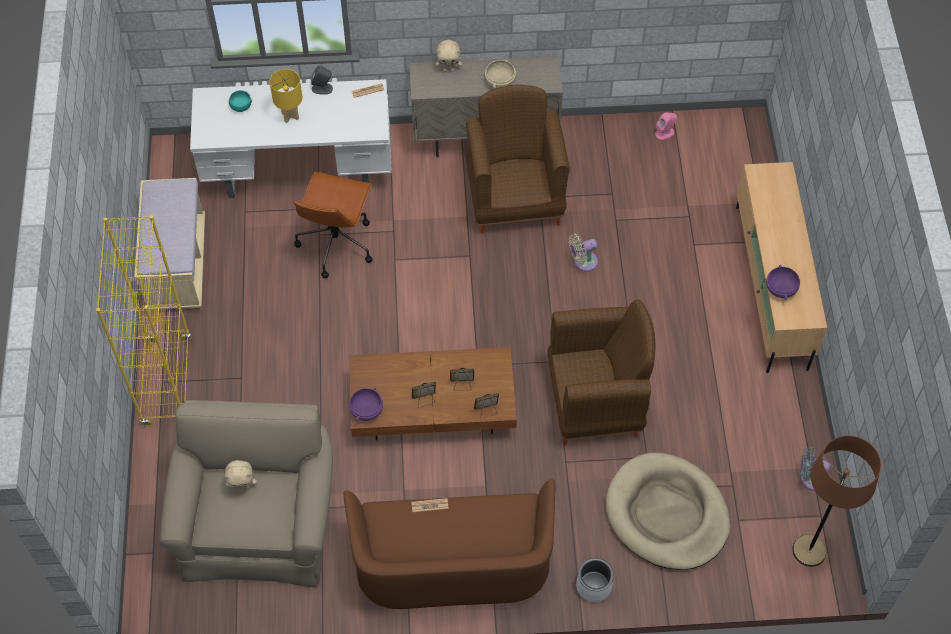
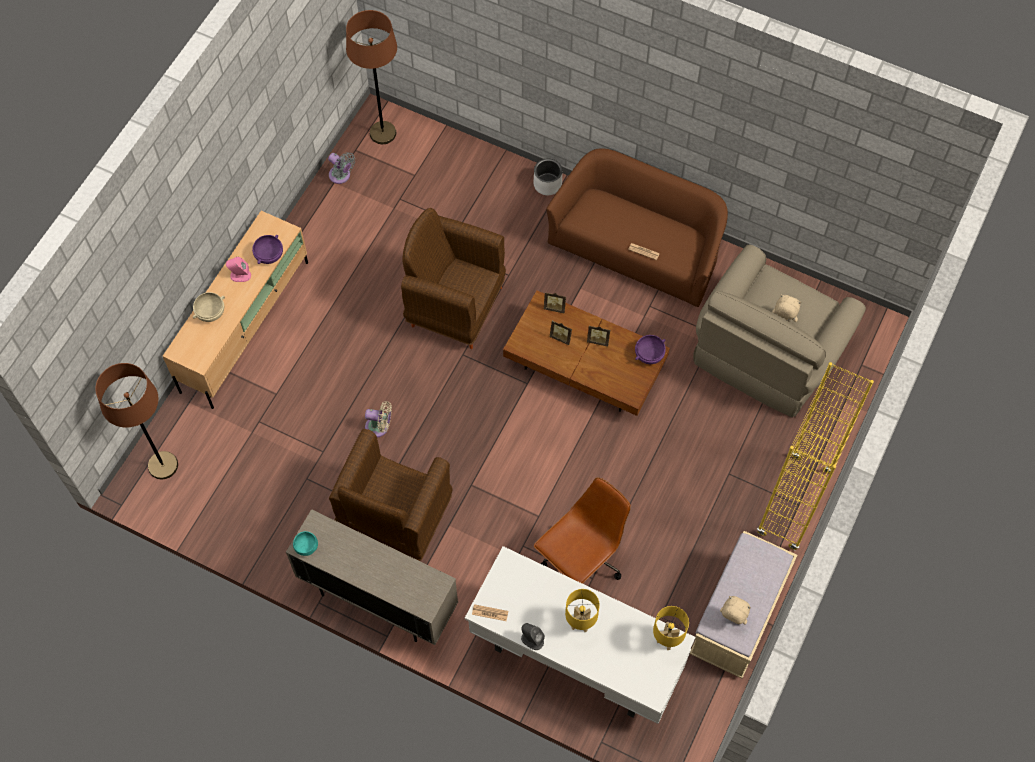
camera: 150 degrees left, 5 degrees up
(212, 136) = (667, 640): none -> yellow table lamp
(241, 106) = (622, 661): turquoise bowl -> turquoise bowl (306, 546)
(449, 69) = (398, 593): beige plush toy -> beige plush toy (732, 619)
(500, 82) = (360, 551): beige bowl -> beige bowl (210, 312)
(665, 133) = (212, 514): pink speaker -> pink speaker (240, 275)
(666, 514) = (462, 203): beige dog bed -> none
(736, 146) = (163, 465): none -> brown floor lamp

